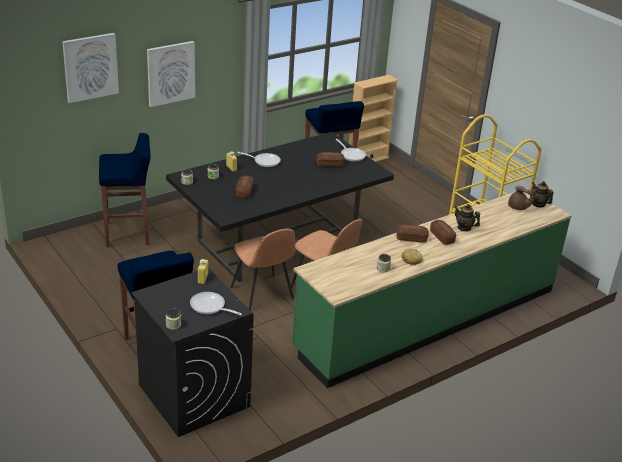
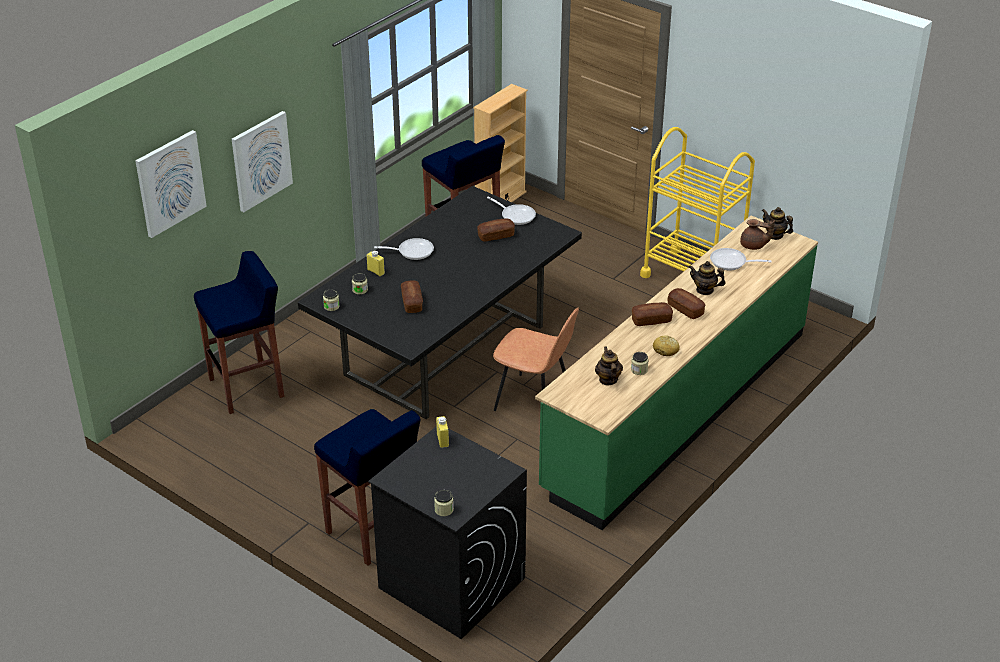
camera: 15 degrees left, 5 degrees up
(210, 307) = (473, 475): frying pan -> frying pan (731, 262)
(262, 294) = (464, 428): brown chair -> none
(355, 269) = (608, 380): none -> teapot

